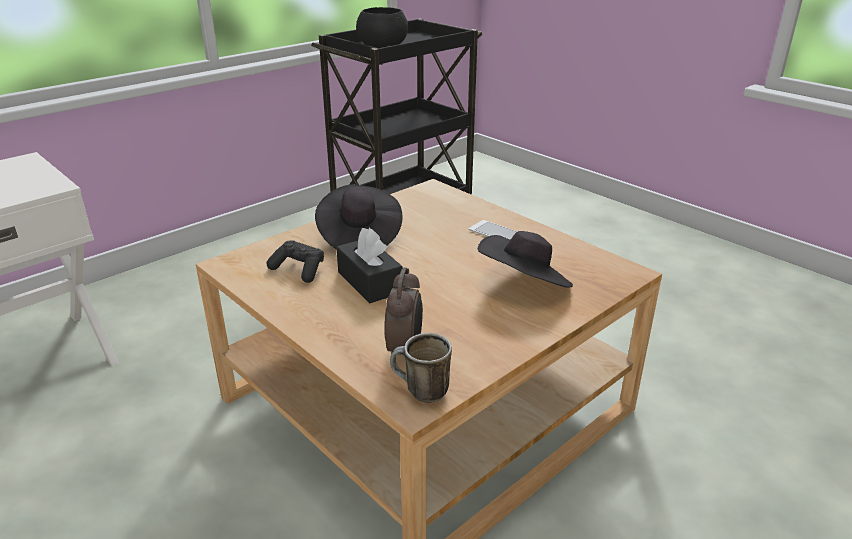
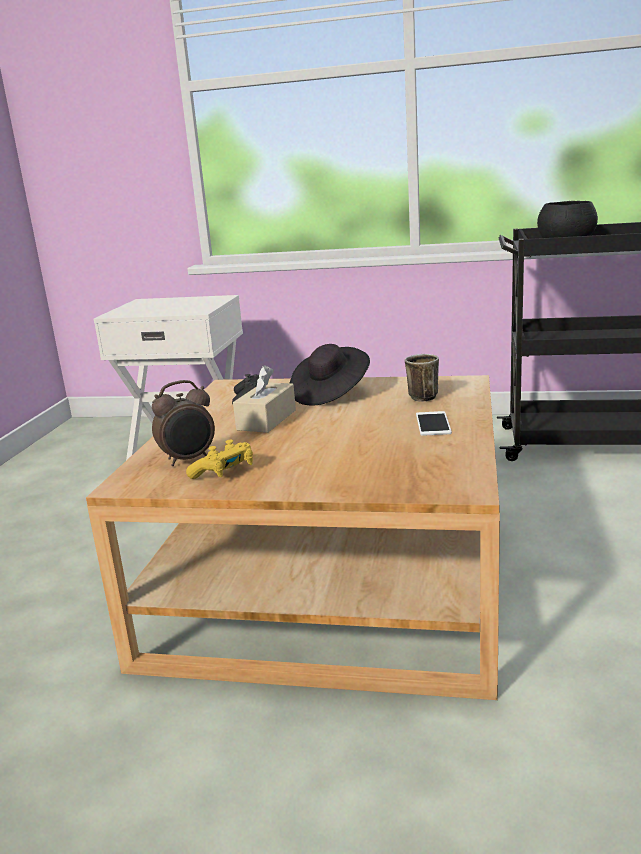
camera: 55 degrees right, 10 degrees down
(369, 282) = (266, 420): black tissue box -> beige tissue box
(420, 392) = (138, 482): mug -> mug (419, 397)
(465, 343) = (224, 472): none -> yellow game controller
(524, 284) = (356, 460): black hat -> none

